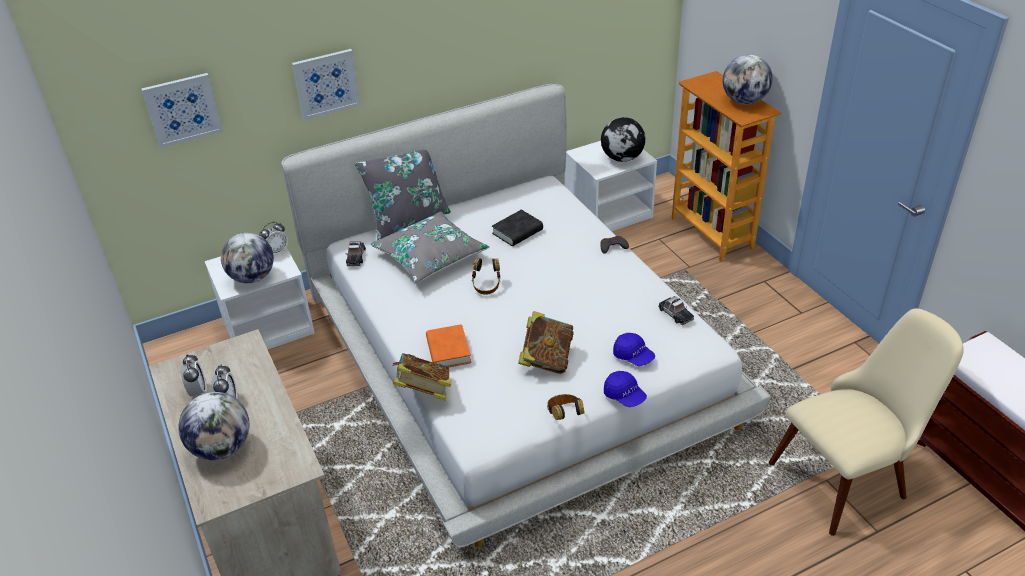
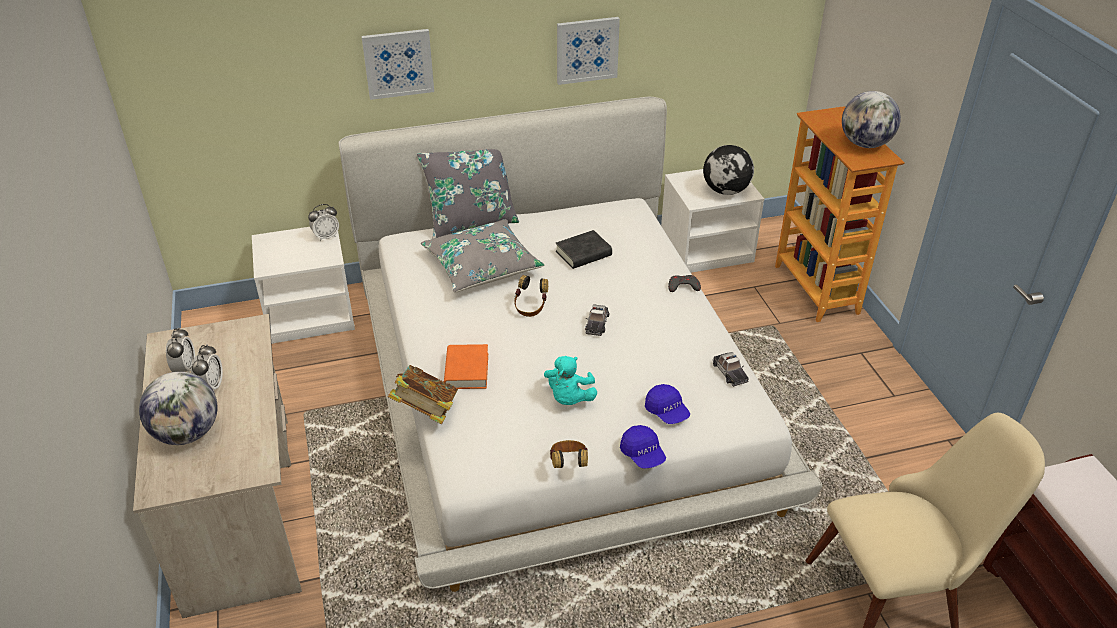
camera: 10 degrees right, 0 degrees up
(183, 109) = (239, 71): picture -> picture (587, 50)
(252, 277) = (293, 260): globe -> none
(355, 257) = (403, 254): toy car -> toy car (596, 323)
(546, 359) = (569, 398): book -> turquoise plush toy

